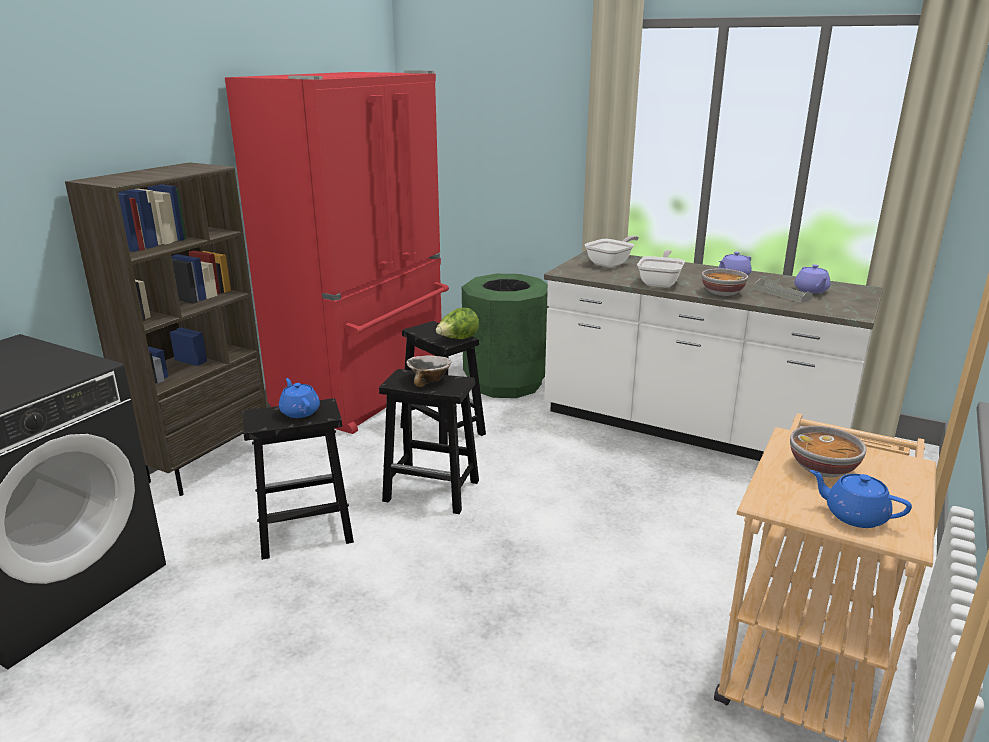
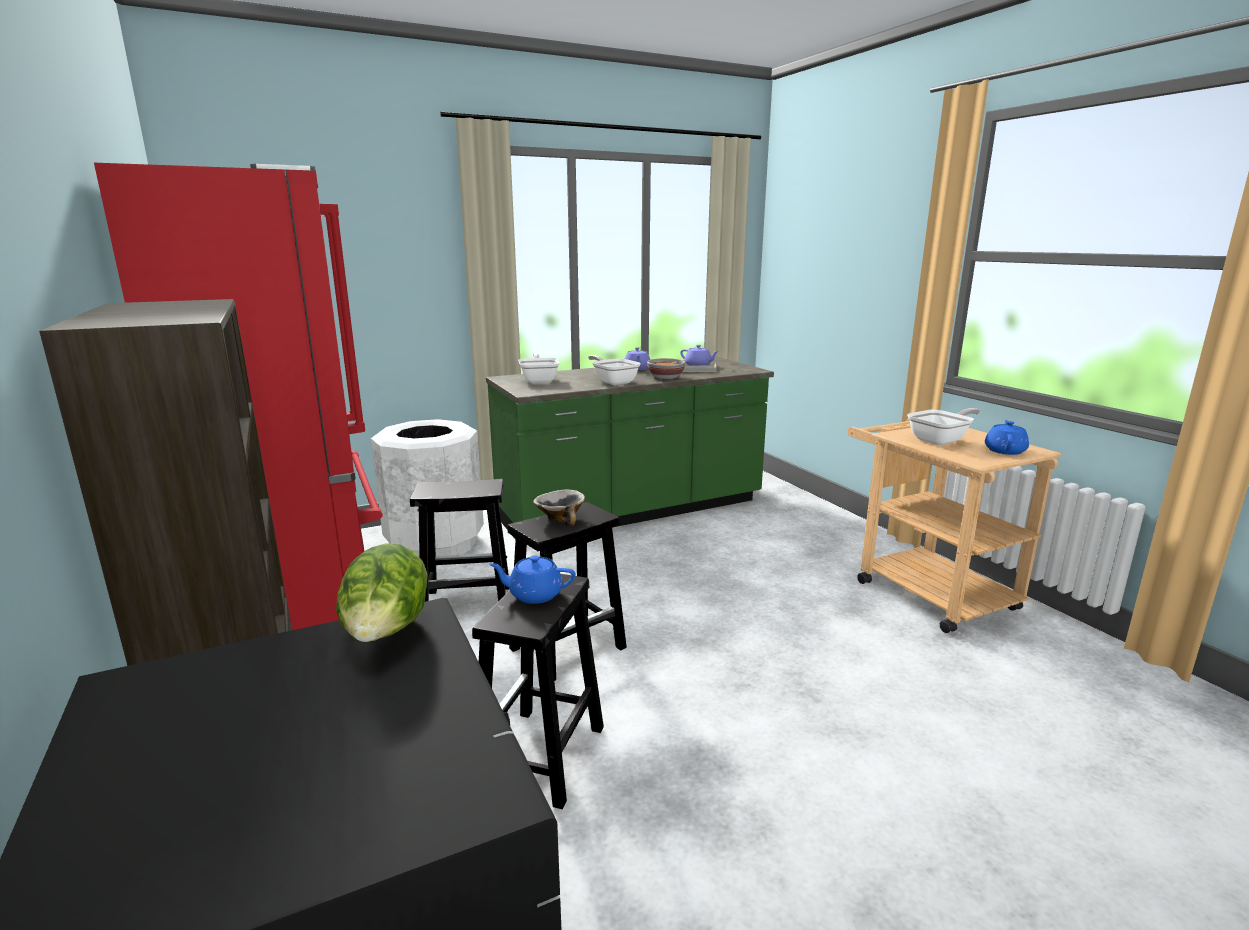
camera: 55 degrees left, 5 degrees down
(458, 339) = (489, 485): lettuce -> lettuce (387, 634)
(505, 383) = (435, 543): green trash can -> white trash can
(691, 429) = (632, 511): white counter -> green counter
(823, 468) = (941, 440): bowl -> frying pan
(854, 515) = (1005, 451): blue teapot -> blue teapot turned 135 degrees clockwise

